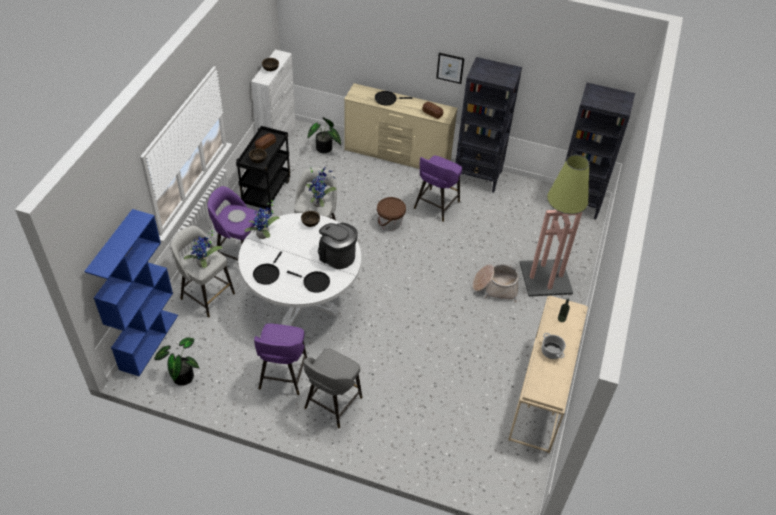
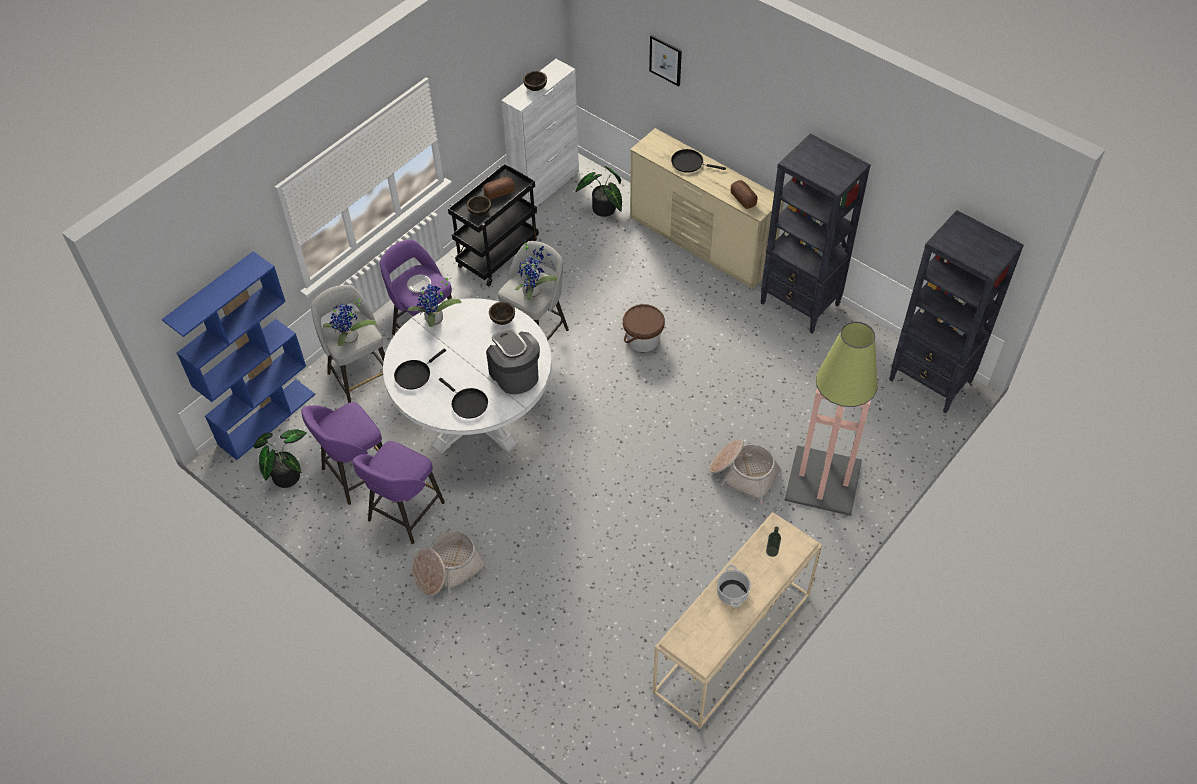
camera: 25 degrees right, 5 degrees up
(332, 404) = (448, 569): grey stool -> basket
(435, 206) = (718, 332): purple stool -> purple stool (356, 474)
(450, 68) = (777, 139): picture -> picture (665, 60)

